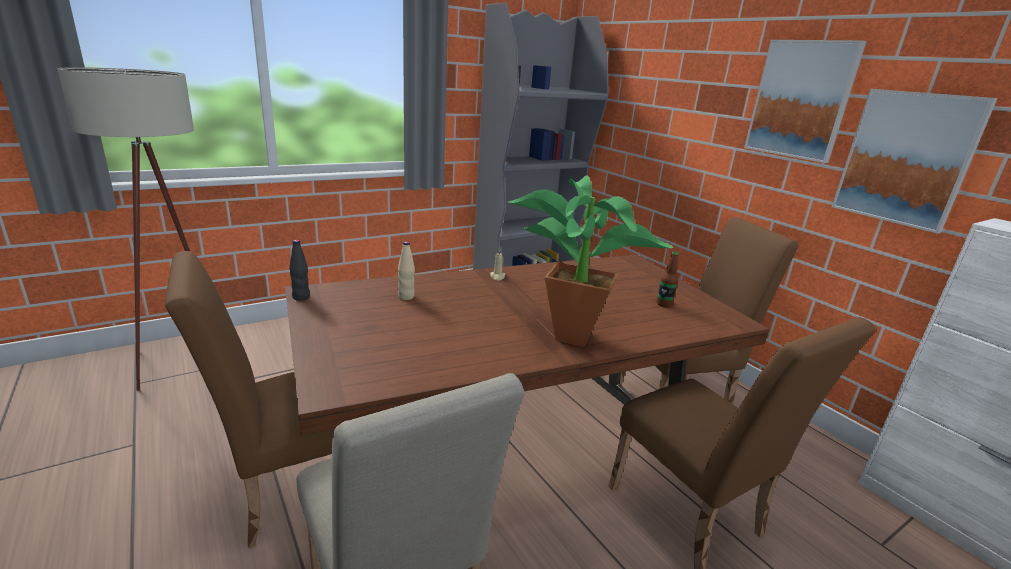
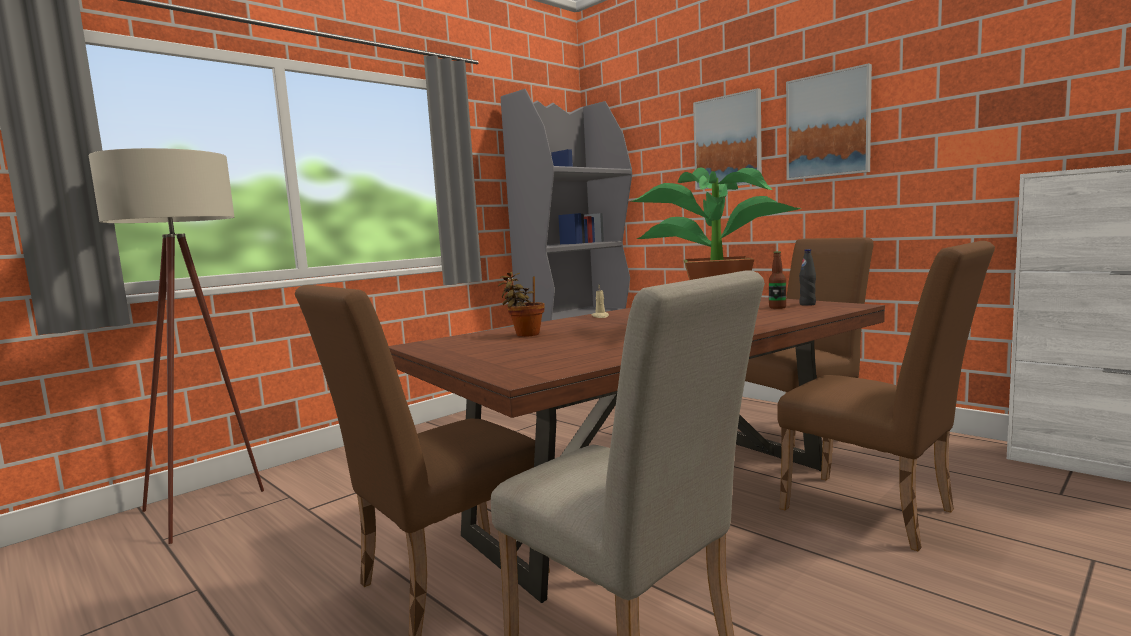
camera: 10 degrees left, 15 degrees down
(301, 297) = (413, 348): black bottle -> black bottle (807, 304)
(406, 297) = (525, 334): beige bottle -> potted plant
(906, 158) = (938, 149): picture -> picture (728, 142)

